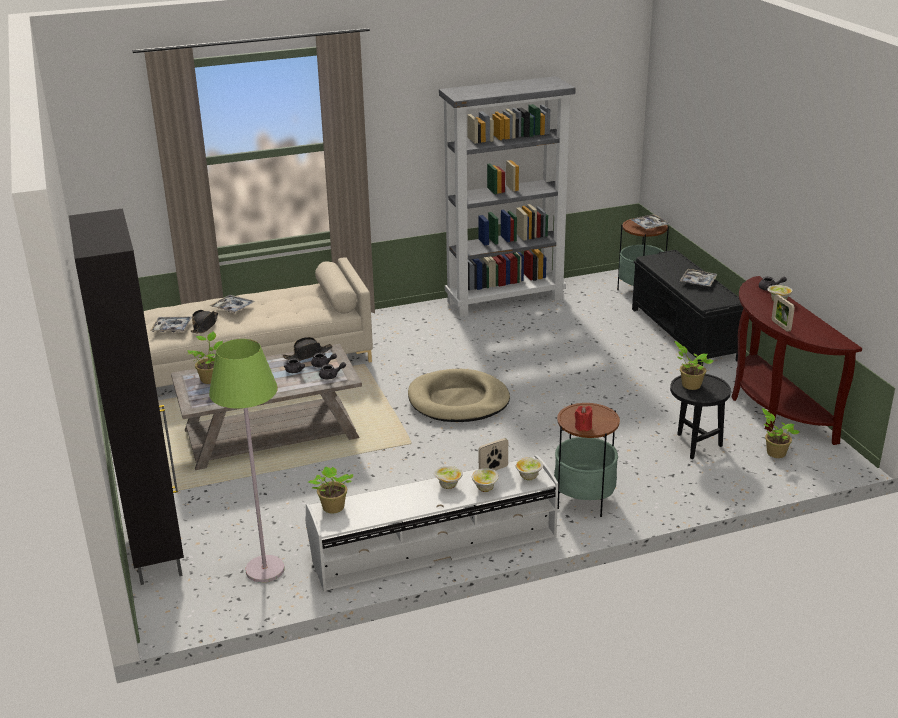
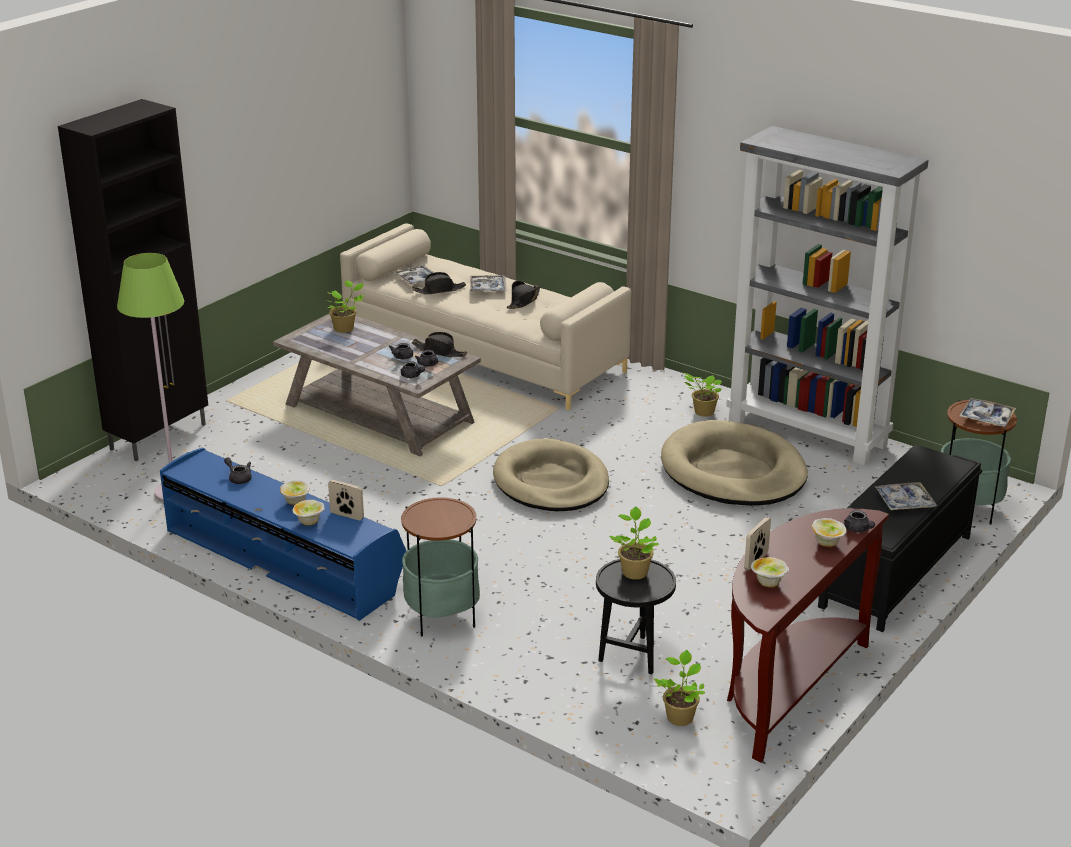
camera: 55 degrees right, 0 degrees up
(273, 303) = (523, 301): none -> black hat
(332, 508) = (208, 462): potted plant -> potted plant (702, 412)
(378, 501) = (238, 478): none -> grey teapot
(432, 544) = (284, 558): white tv stand -> blue tv stand
(521, 338) = (733, 471): none -> beige dog bed
(529, 477) = (352, 539): bowl -> bowl (768, 584)
(583, 427) = (417, 519): red candle -> none

